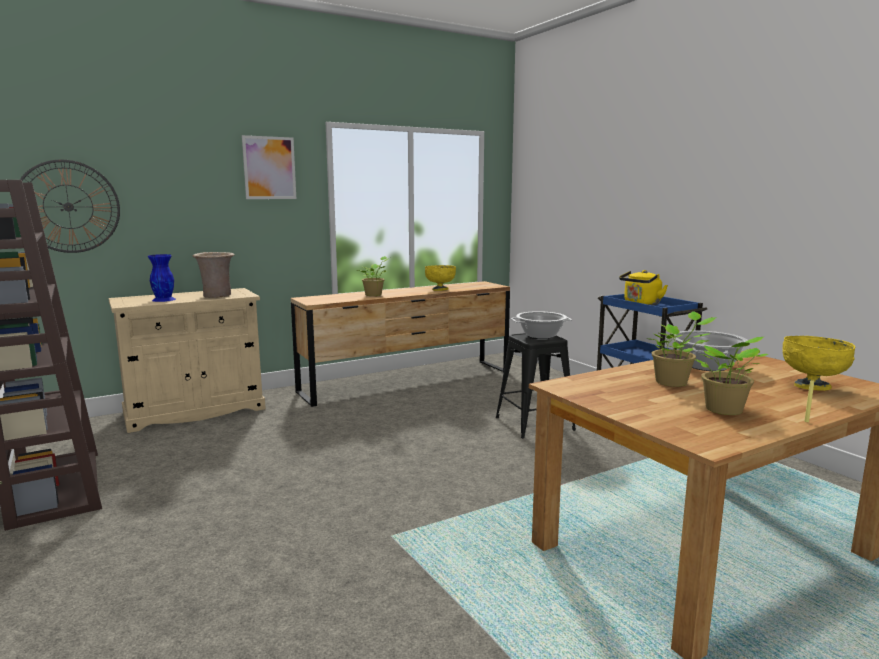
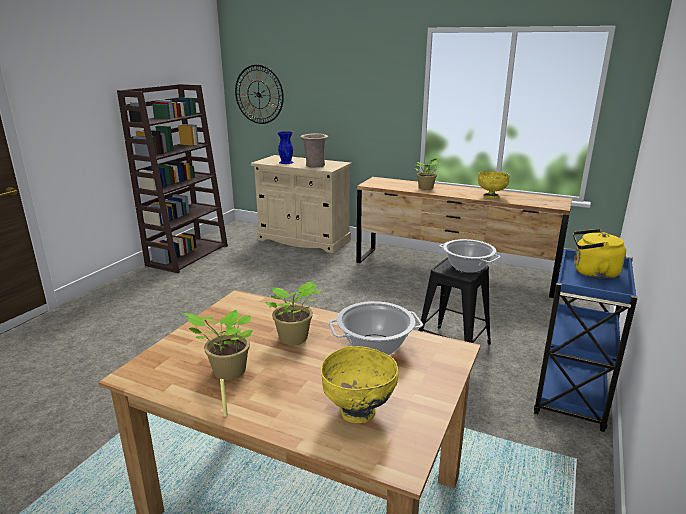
camera: 55 degrees right, 10 degrees up
(269, 168) = (377, 70): picture -> none

